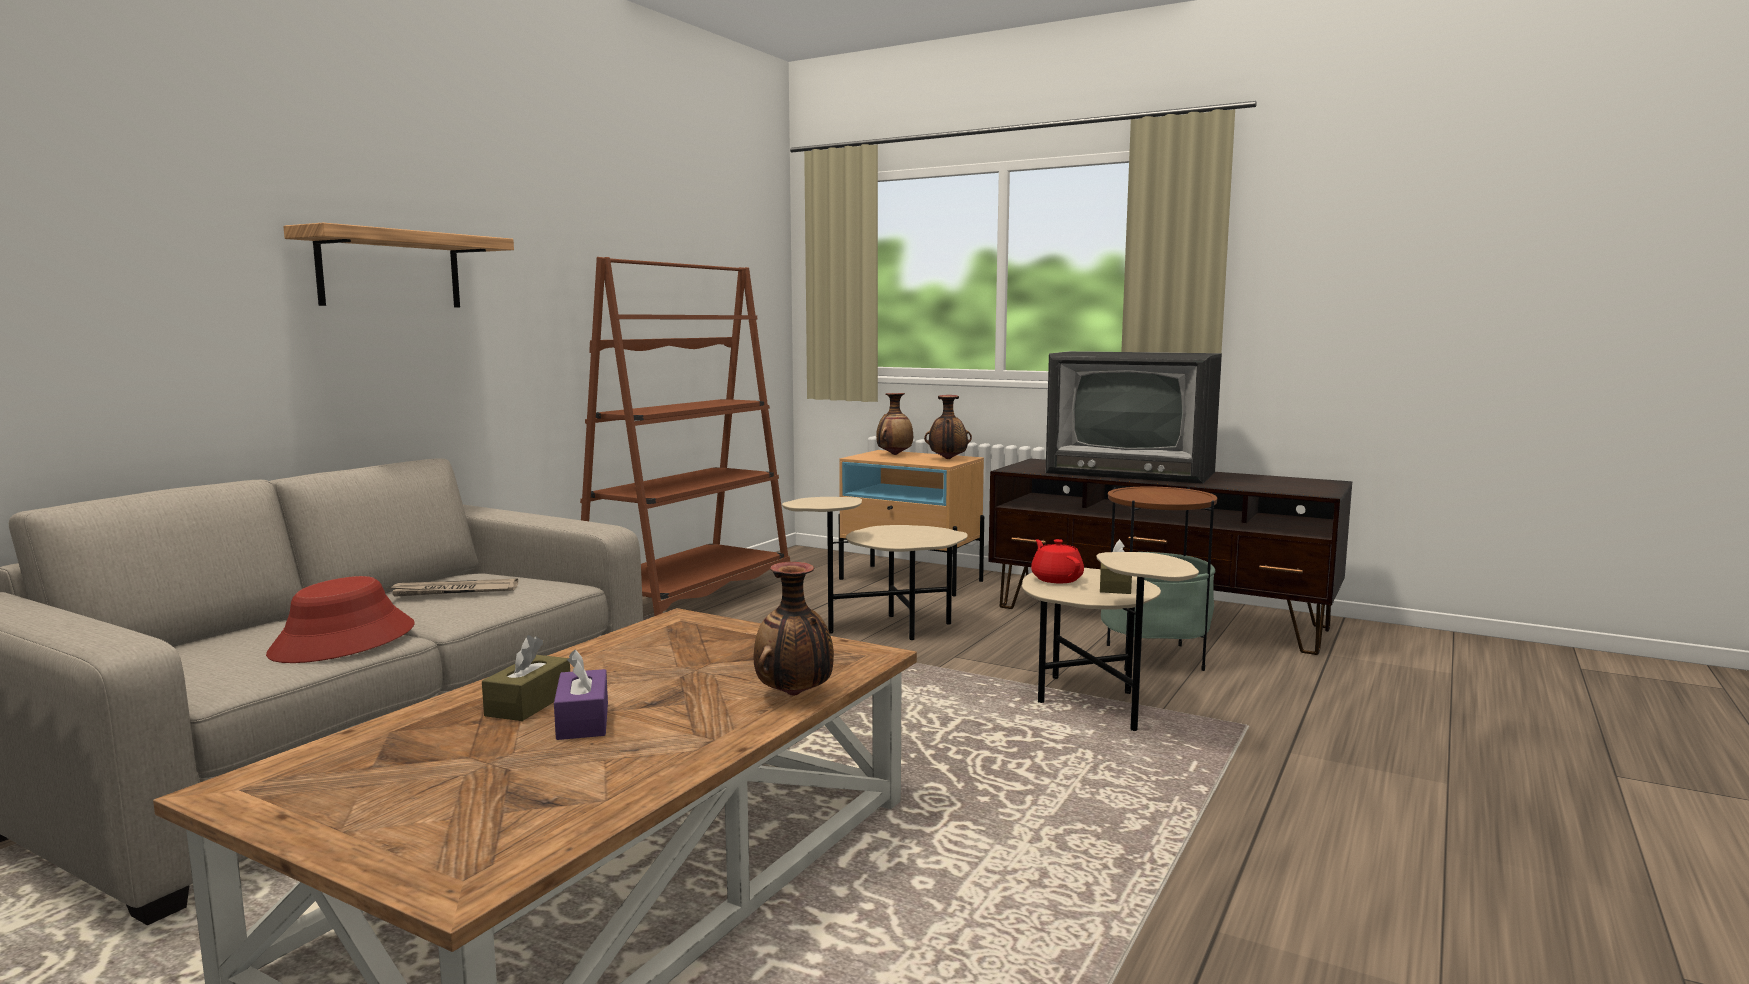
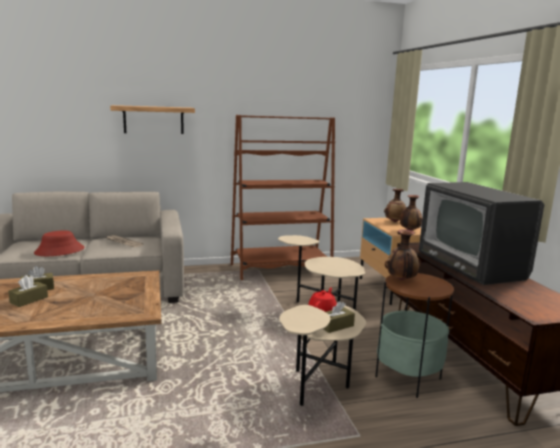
camera: 45 degrees right, 5 degrees up
(583, 721) = (29, 300): purple tissue box -> brown tissue box
(795, 695) = (84, 317): vase -> vase (401, 280)

